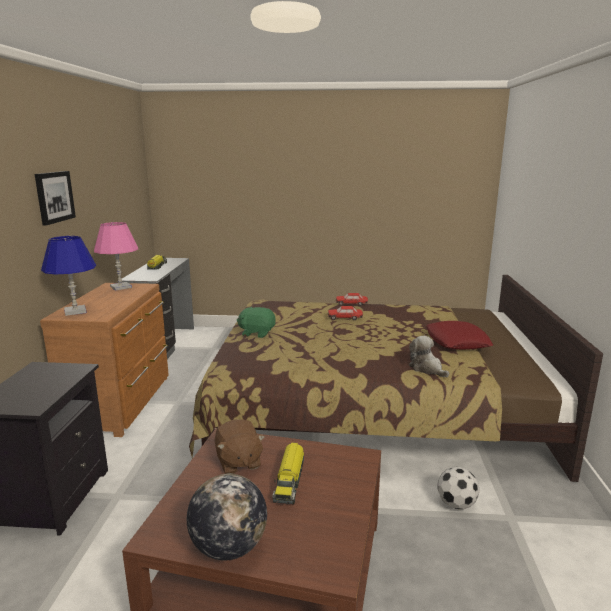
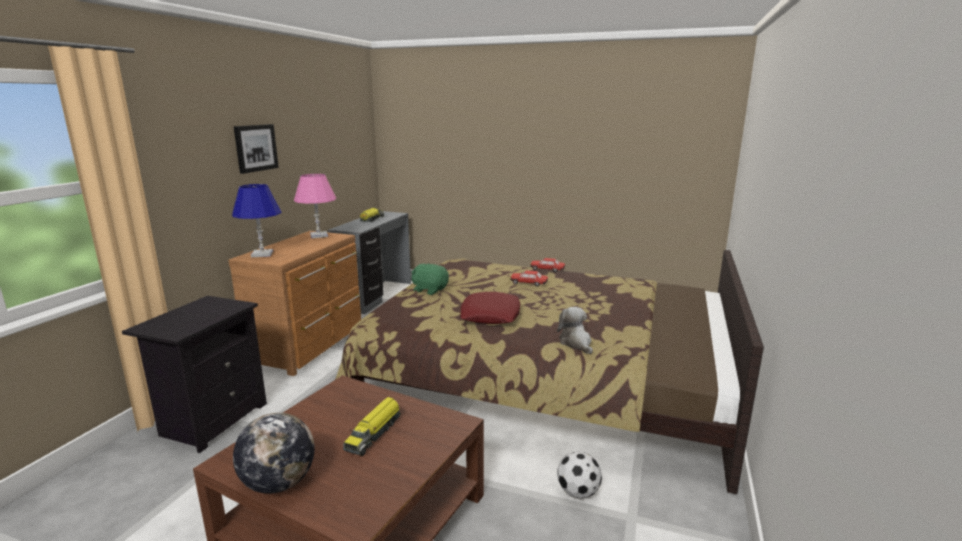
camera: 15 degrees right, 0 degrees up
(238, 462) = (340, 409): brown plush toy -> none
(457, 341) = (632, 319): red pillow -> red pillow (490, 315)

